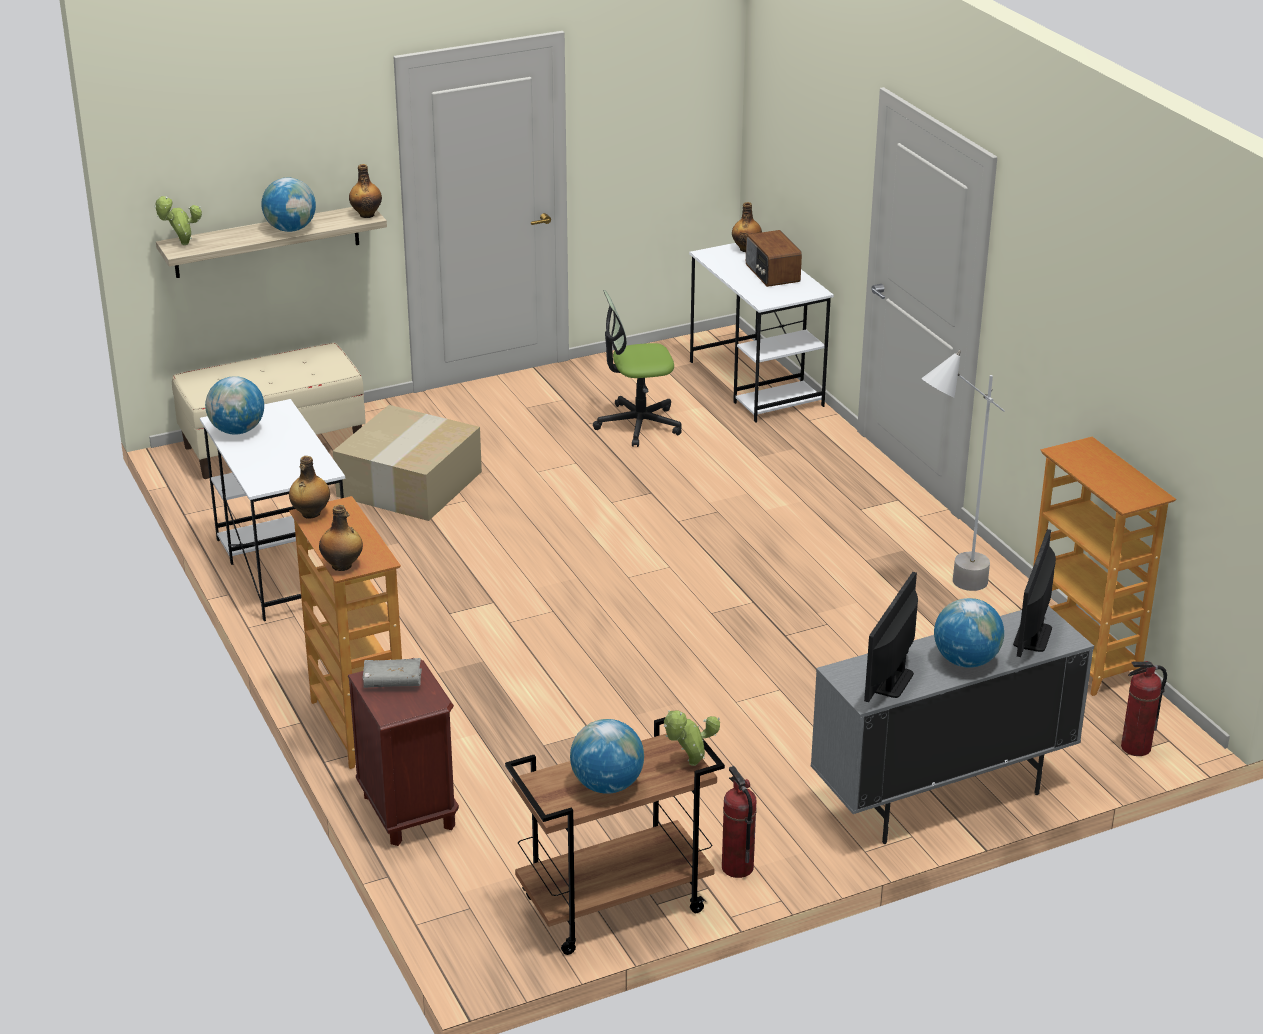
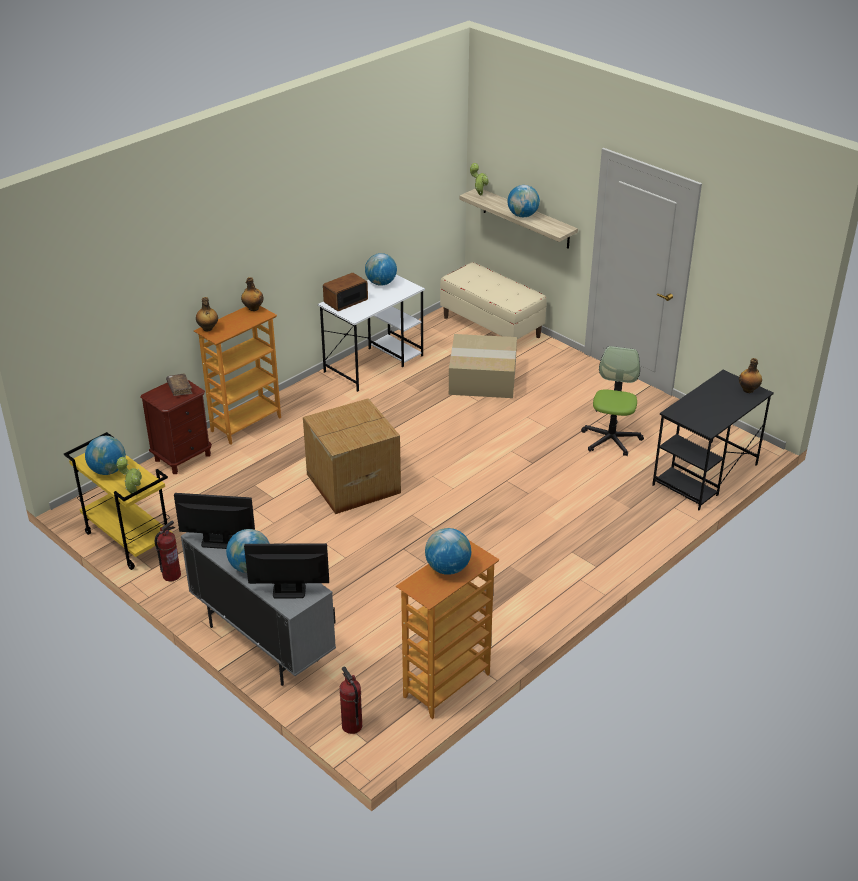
camera: 70 degrees right, 5 degrees up
(366, 214) = (561, 230): bottle -> none
(392, 681) = (179, 388): grey book -> brown book
(600, 650) = (351, 483): none -> cardboard box
(613, 906) = (128, 540): brown cart -> yellow cart
(638, 424) = (611, 440): office chair -> office chair turned 45 degrees clockwise
(756, 384) = (704, 475): white desk -> black desk
(771, 273) = (719, 407): radio -> radio (345, 301)
(947, 589) = (495, 608): grey floor lamp -> none
(1099, 472) = (447, 568): none -> globe

